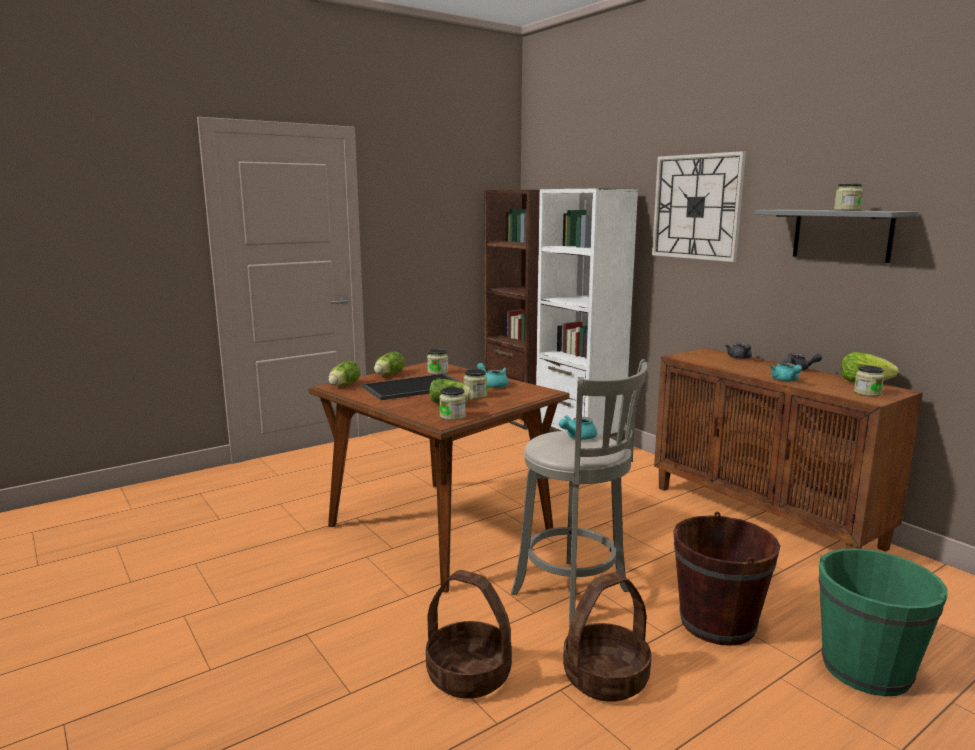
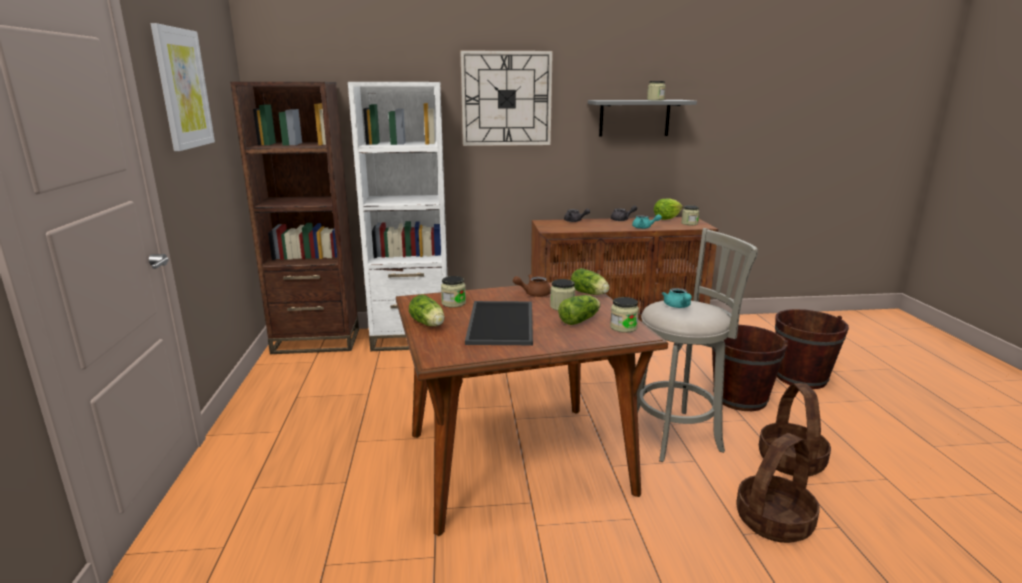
camera: 60 degrees left, 5 degrees up
(343, 385) = (443, 352): lettuce -> lettuce (590, 294)
(418, 194) = (183, 88): none -> picture
(493, 384) = (533, 294): turquoise teapot -> brown teapot
(866, 668) = (800, 378): green bucket -> brown bucket

